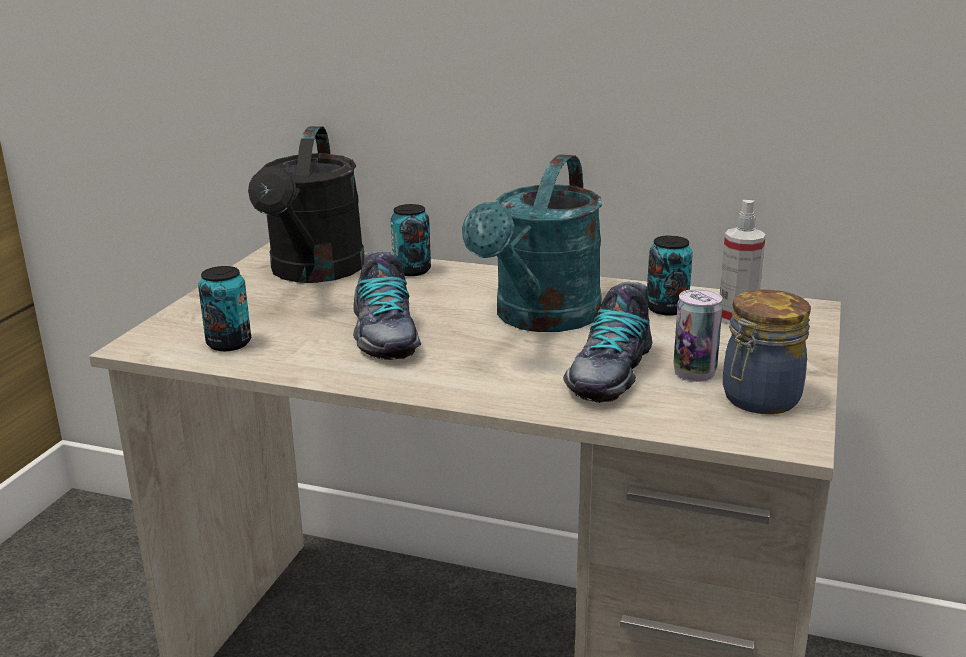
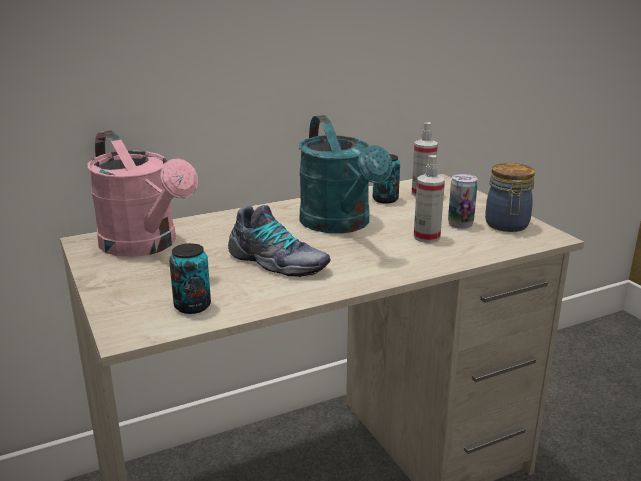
camera: 45 degrees left, 0 degrees up
(314, 273) = (145, 245): black watering can -> pink watering can
(412, 270) = (209, 223): can -> none
(608, 371) = (426, 237): shoe -> spray bottle

